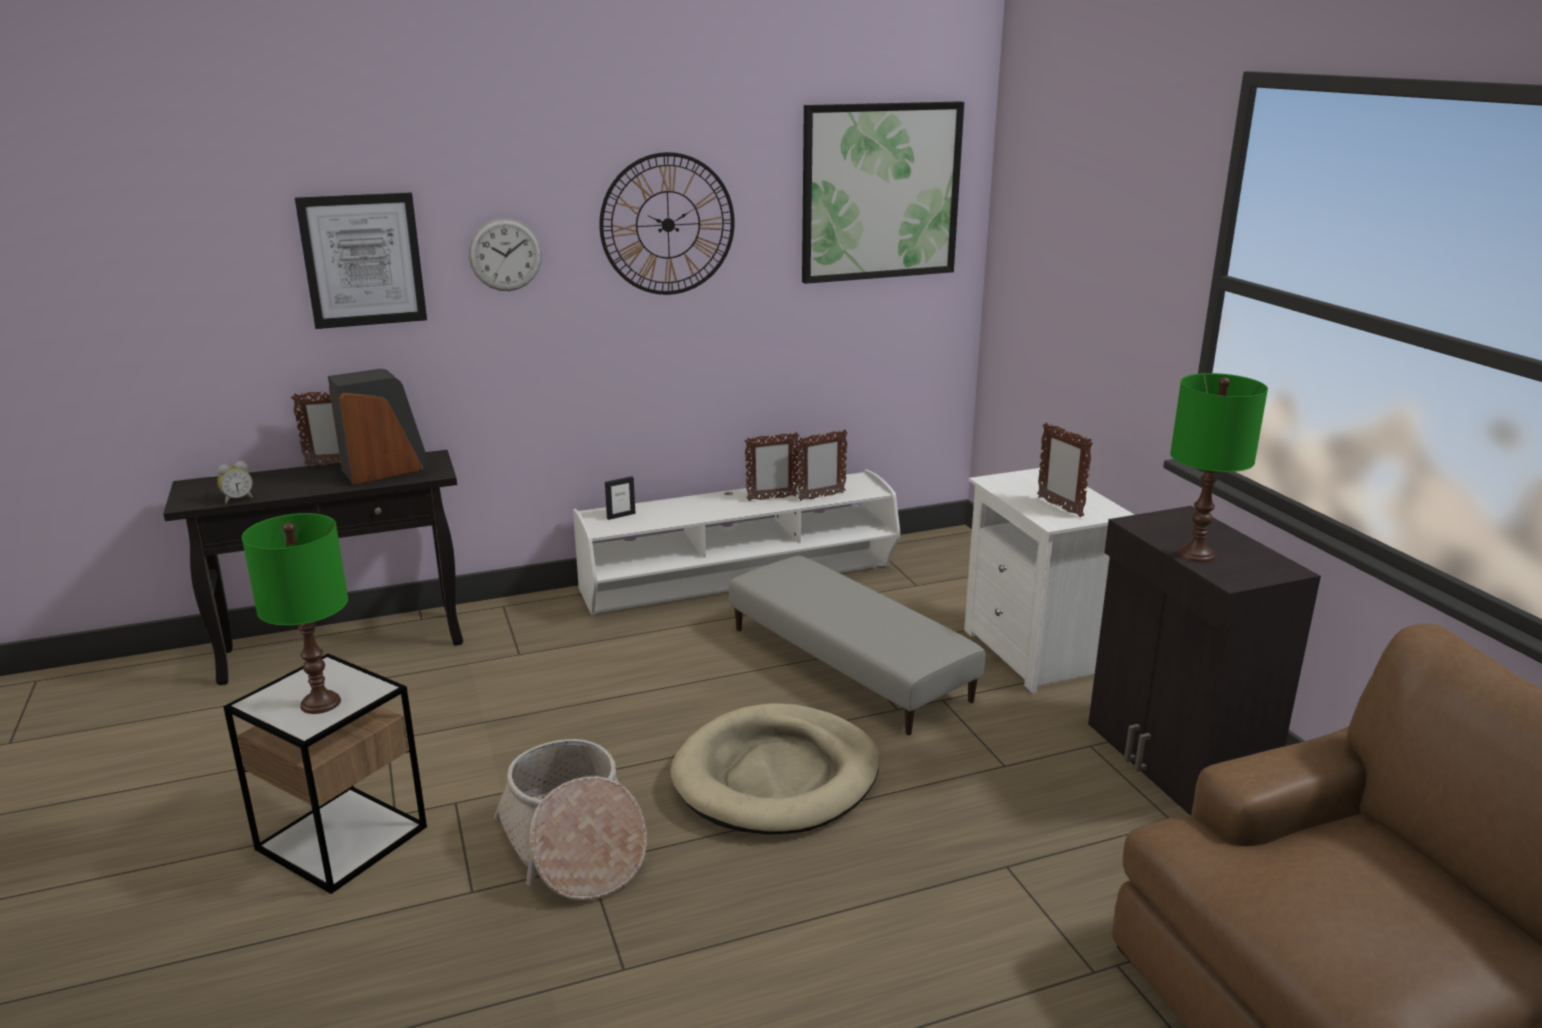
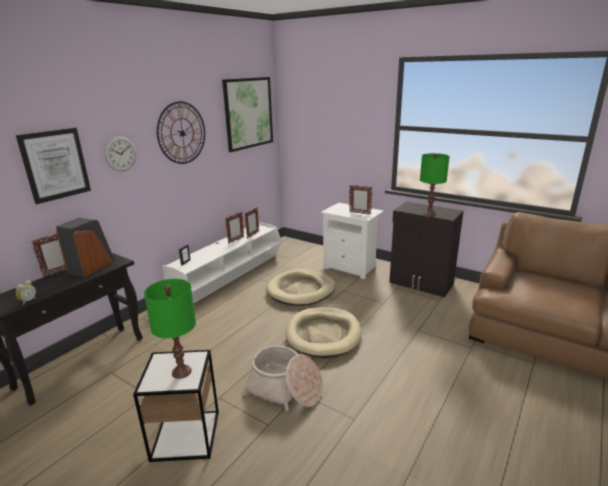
camera: 35 degrees left, 0 degrees up
(849, 663) = (301, 290): grey ottoman -> beige dog bed

